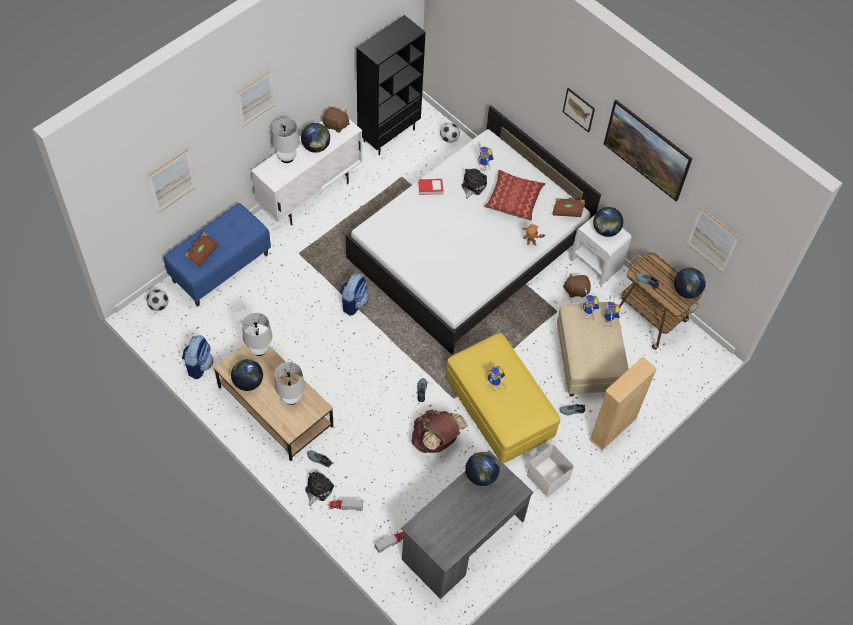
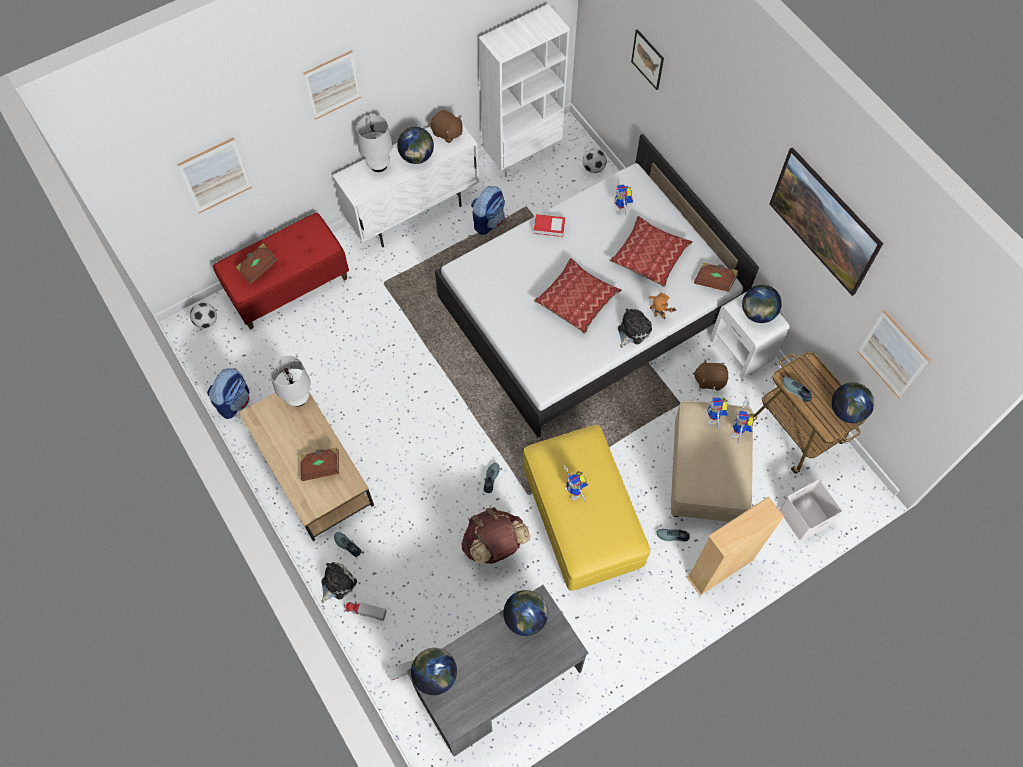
camera: 15 degrees right, 5 degrees up
(220, 267) = (288, 286): blue bench -> red bench
(248, 382) = (274, 437): globe -> globe (435, 675)
(291, 398) = (321, 467): white table lamp -> brown book
(354, 302) = (434, 353): backpack -> backpack (488, 221)
(389, 134) = (522, 153): black bookcase -> white bookcase
(465, 241) = (577, 300): none -> pillow
(472, 186) = (602, 231): plush toy -> plush toy (632, 330)
(548, 478) = (624, 620): white storage box -> white storage box (804, 518)
(579, 109) = (744, 154): picture -> picture (648, 59)

